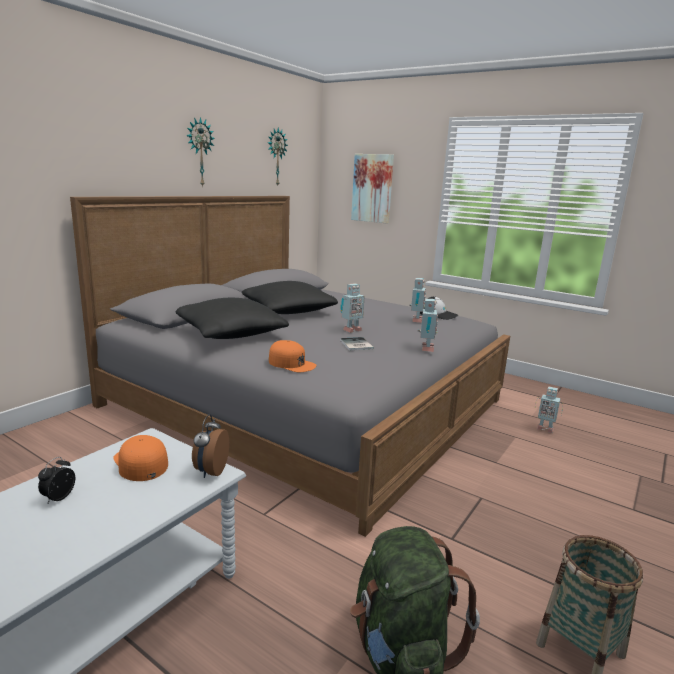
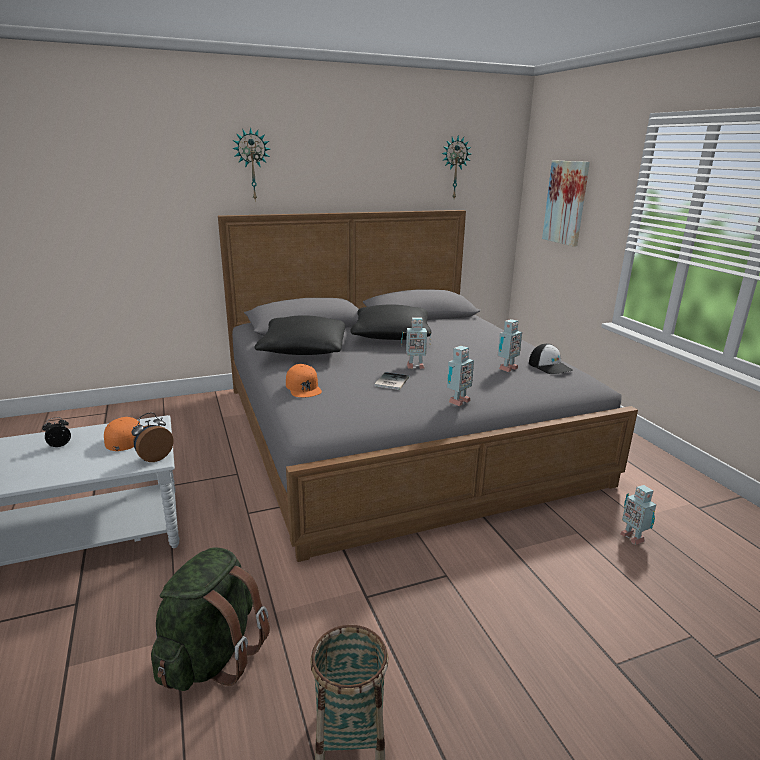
camera: 35 degrees right, 5 degrees up
(199, 152) = (354, 169): wall clock -> wall clock (252, 165)

